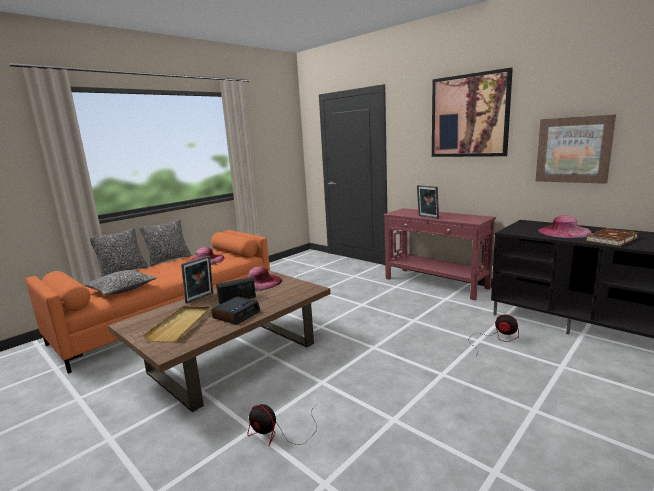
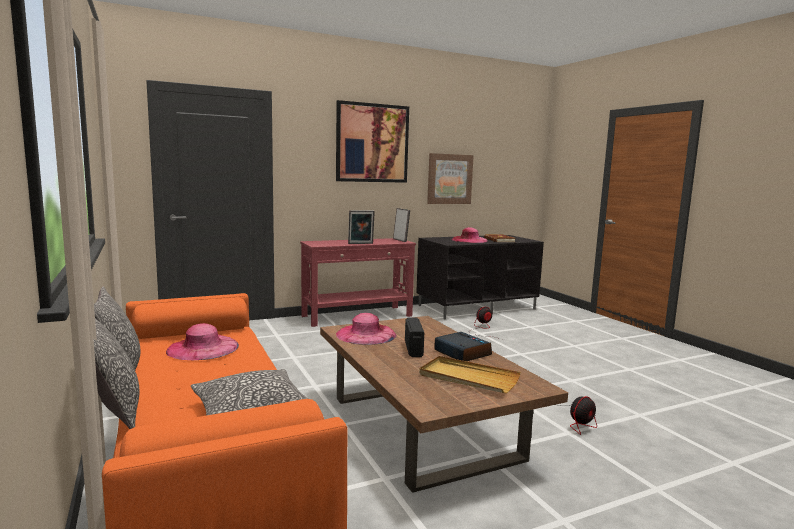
camera: 70 degrees left, 5 degrees down
(200, 298) = (382, 364): picture frame -> picture frame (401, 240)

